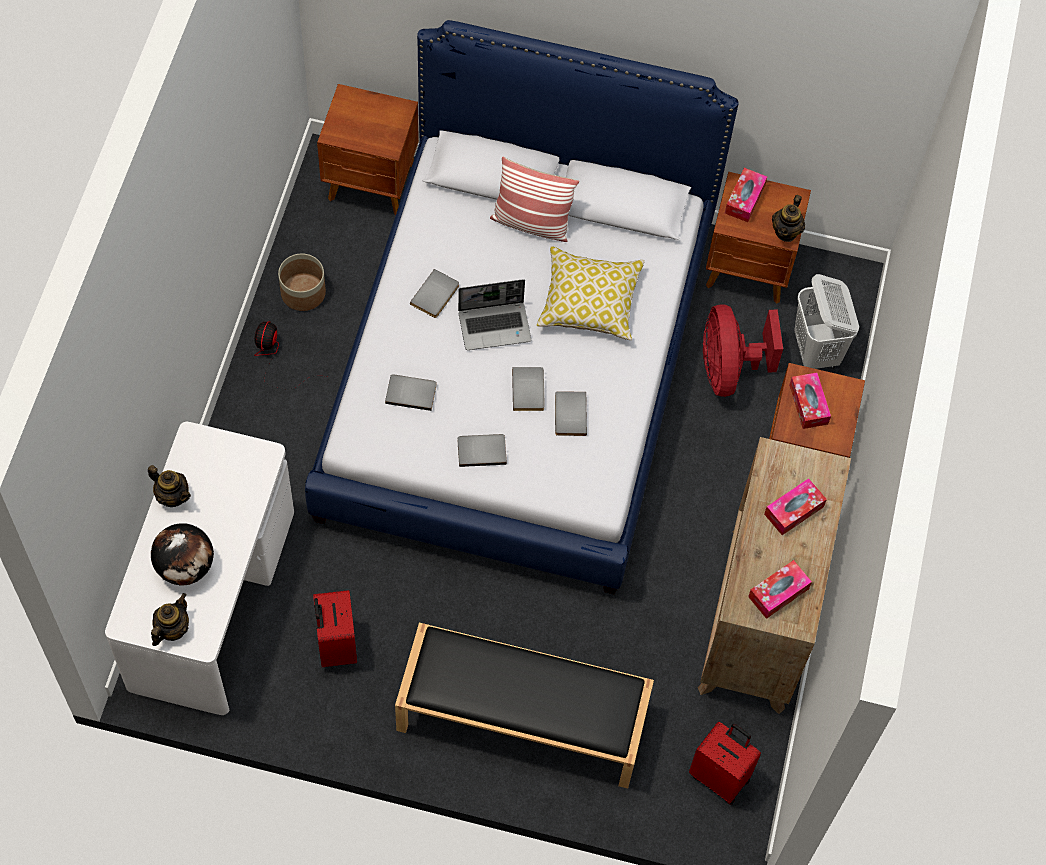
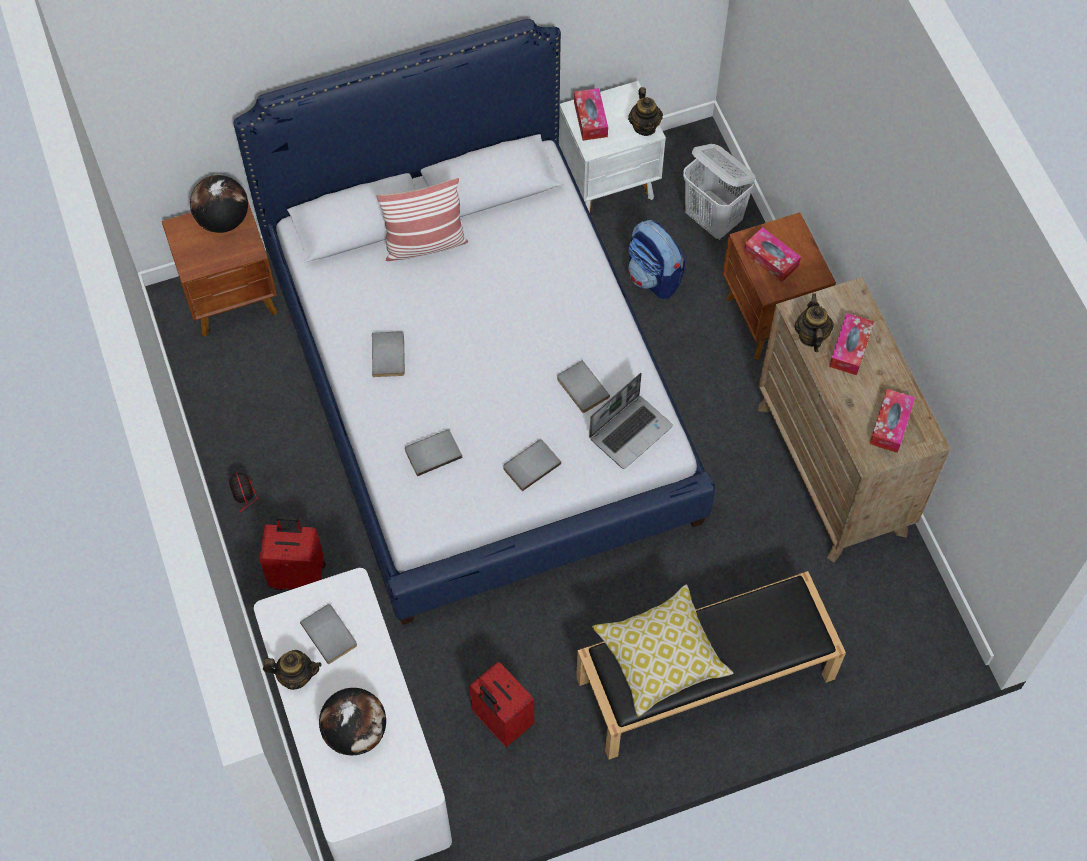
camera: 30 degrees left, 0 degrees up
(172, 629) = (386, 796): teapot -> teapot (811, 336)
(303, 292) = (241, 430): planter -> none
(385, 110) = (223, 220): none -> globe
(495, 326) = (461, 350): laptop -> laptop (630, 431)
(530, 390) = (532, 388): grey book -> grey book (330, 633)
(589, 302) = (526, 282): pillow -> pillow (661, 656)
(720, 776) = (900, 619): red suitcase -> red suitcase (298, 575)
(728, 369) = (654, 277): red fan -> backpack
(749, 269) = (609, 184): brown nightstand -> white nightstand

